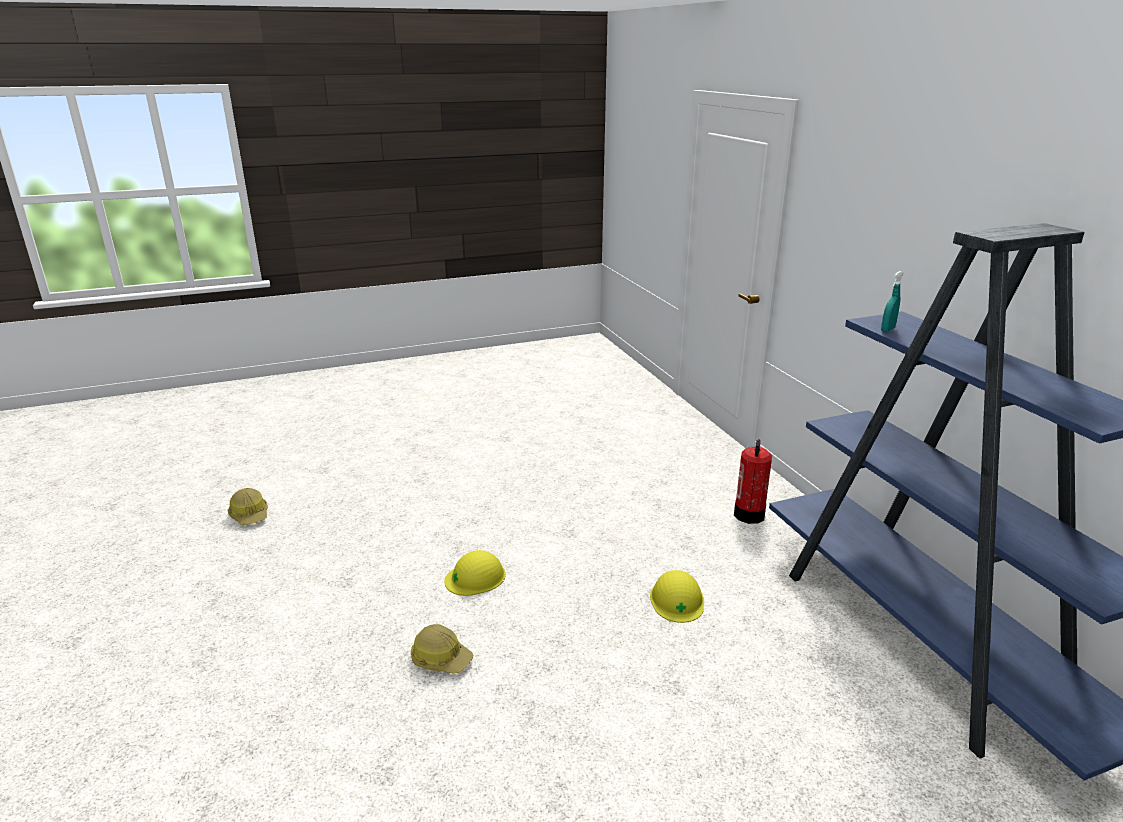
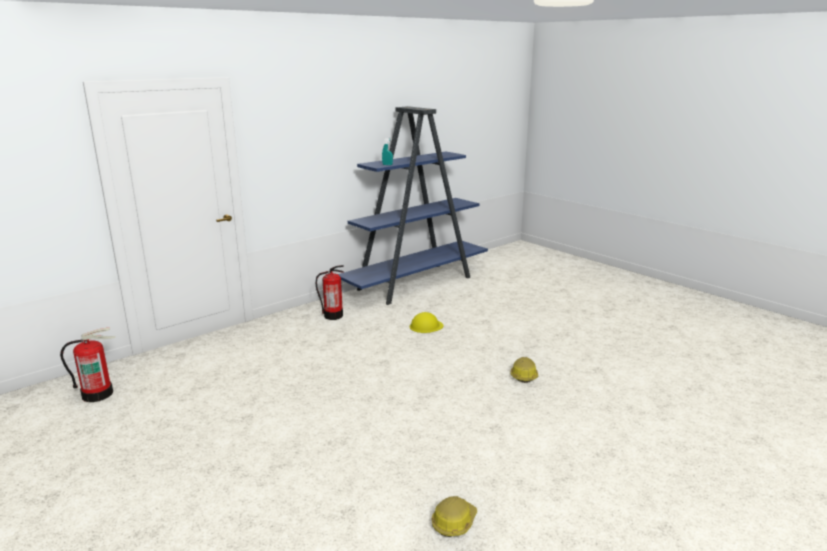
camera: 110 degrees left, 5 degrees down
(475, 577) = (451, 382): yellow hard hat -> none
(598, 381) = (98, 394): none -> fire extinguisher

